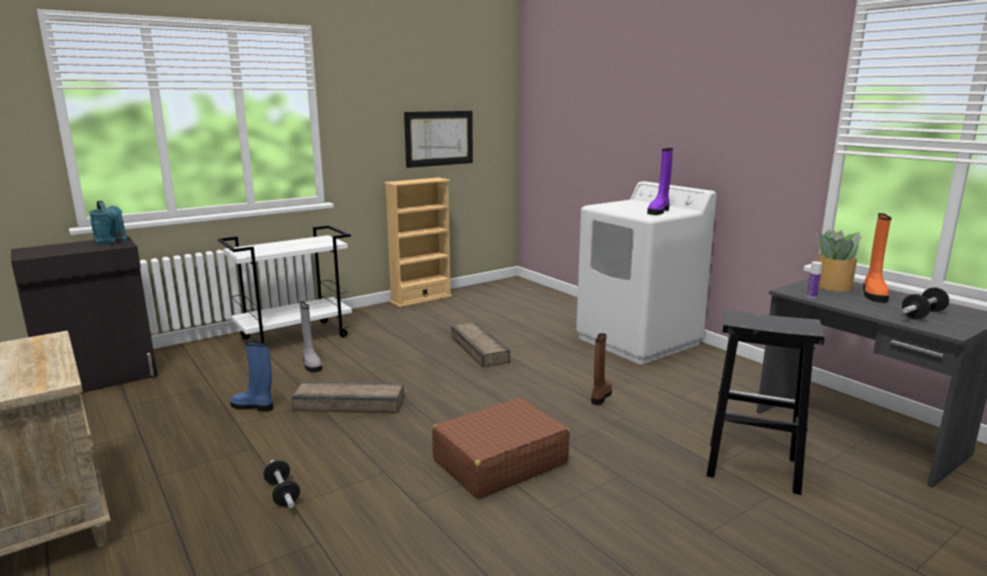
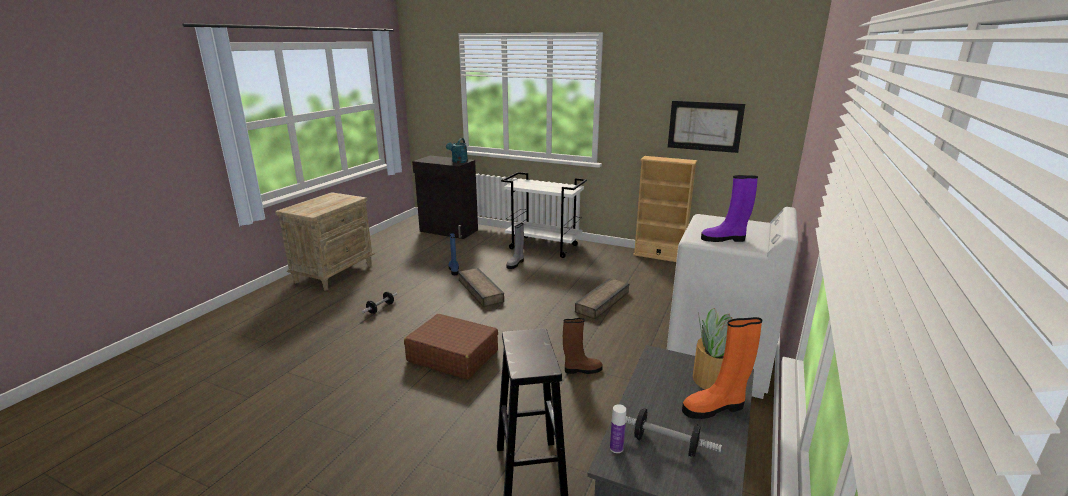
camera: 60 degrees right, 5 degrees up
(811, 296) = (651, 368): bottle -> bottle (616, 448)

